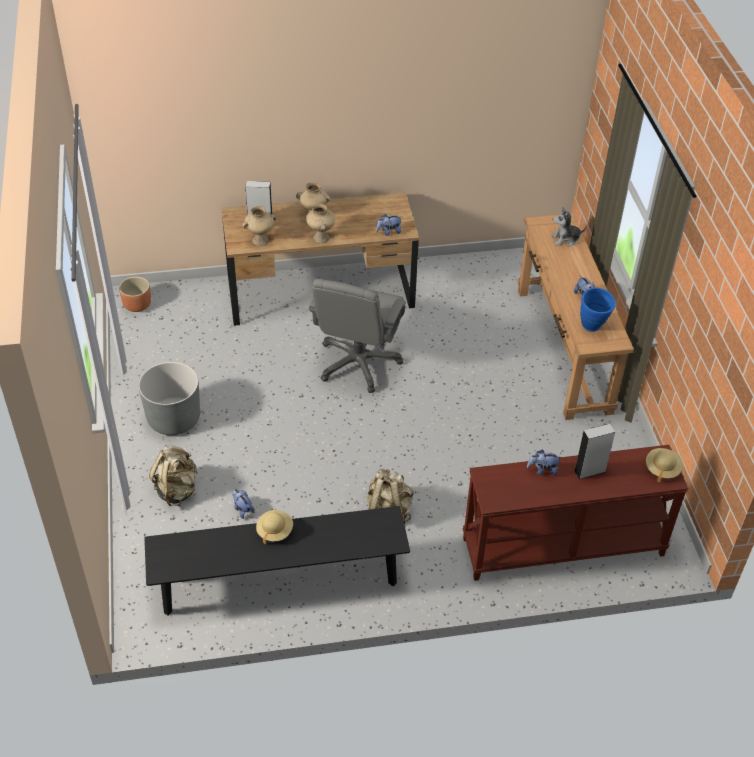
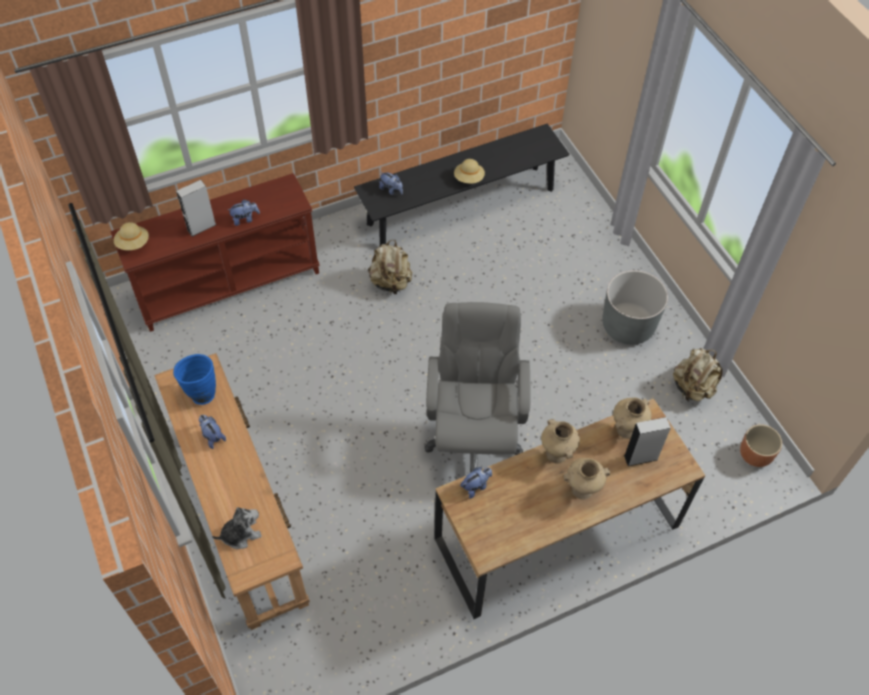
camera: 165 degrees right, 10 degrees up
(177, 490) = (583, 259): beige backpack -> beige backpack (692, 388)
(242, 509) = (518, 255): plush toy -> plush toy (391, 190)

